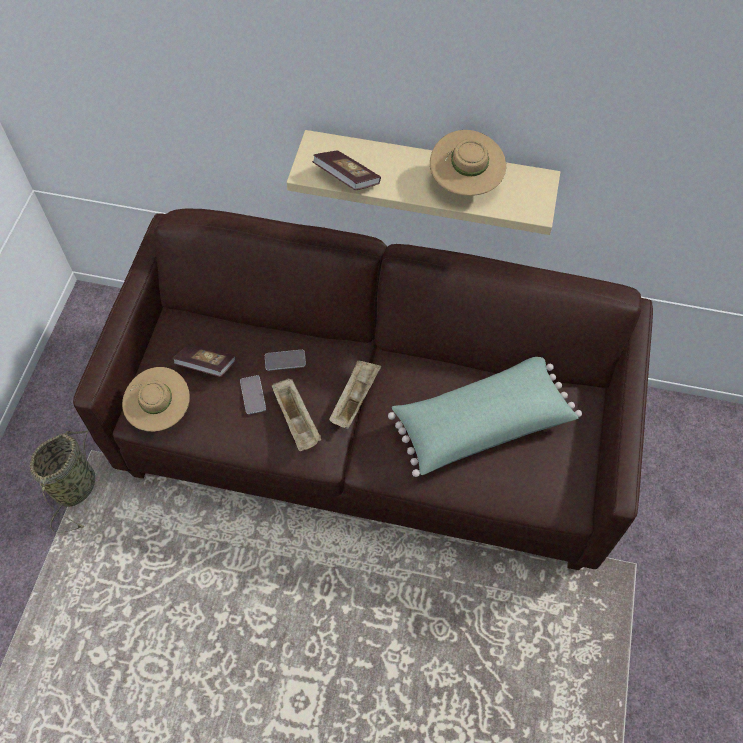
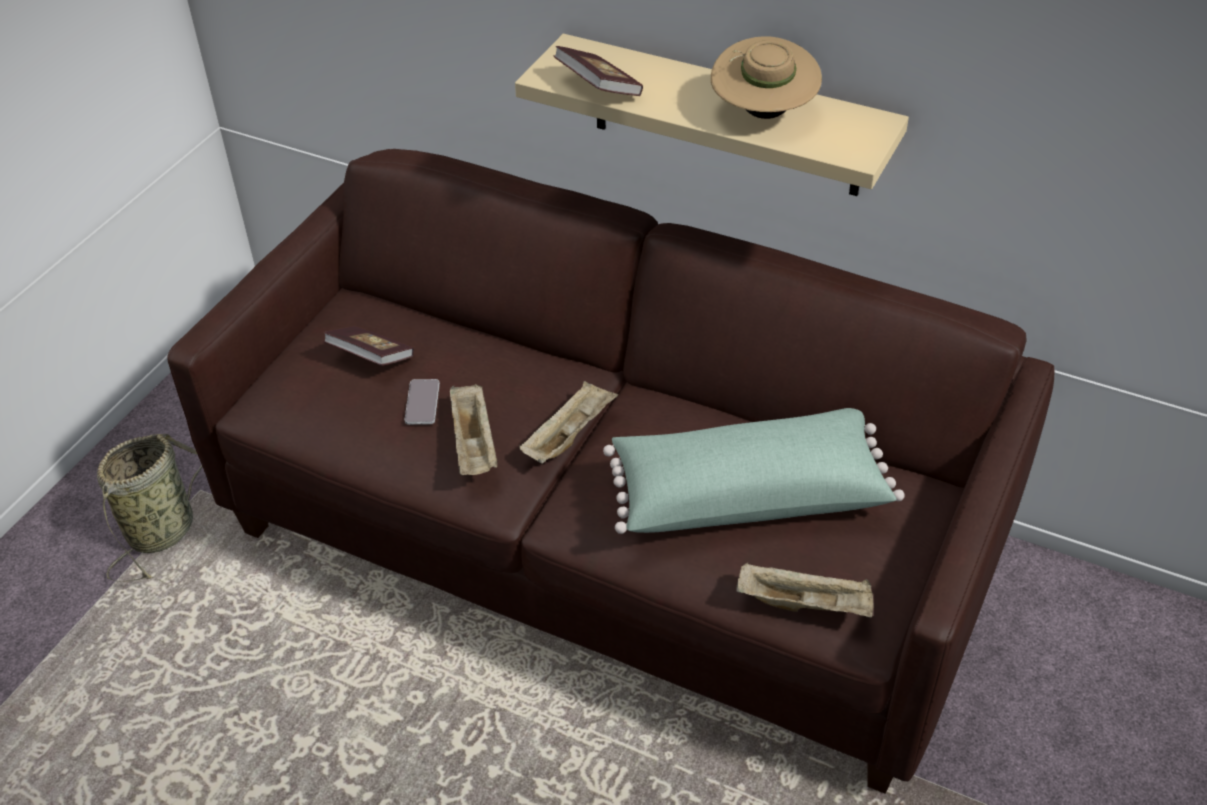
camera: 15 degrees right, 15 degrees down
(161, 411) = (288, 403): beige hat -> none
(285, 360) = (483, 369): phone -> none
(535, 495) = (805, 604): none -> beige tray

